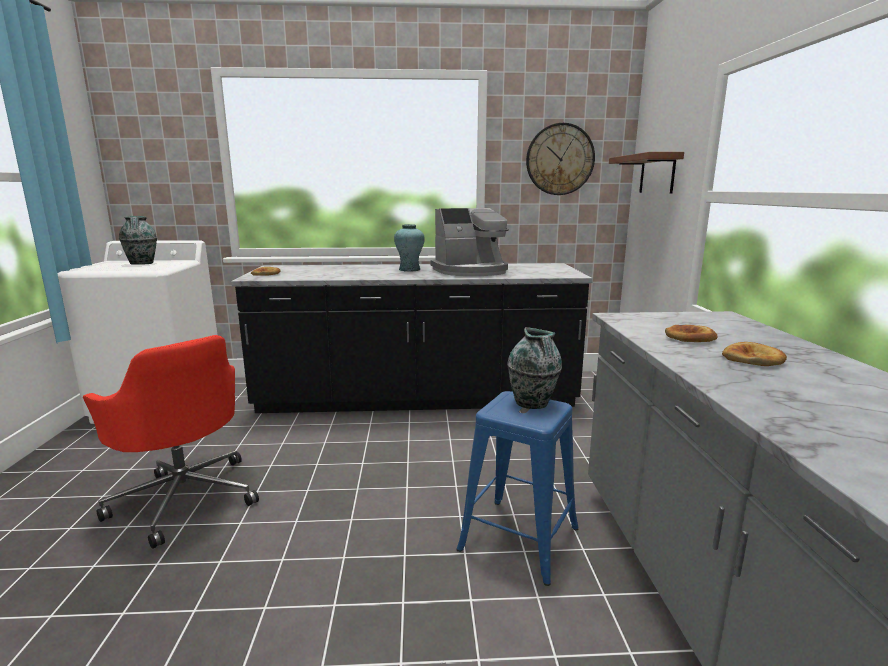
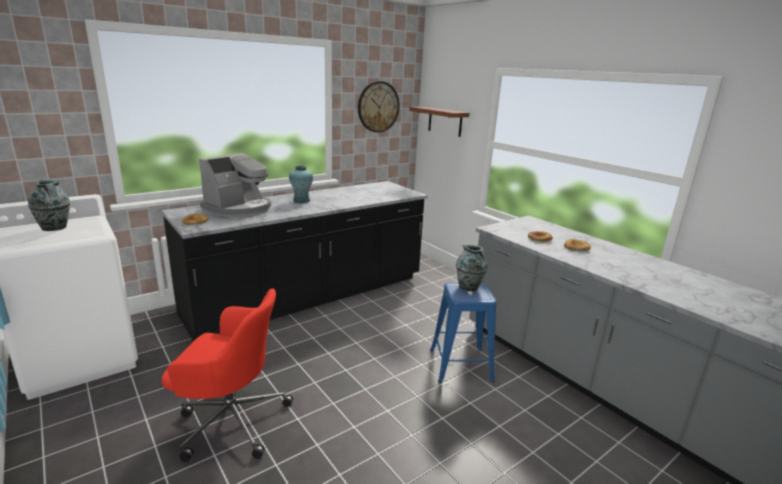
camera: 35 degrees left, 5 degrees up
(471, 271) = (347, 197): coffee machine -> coffee machine (239, 208)

